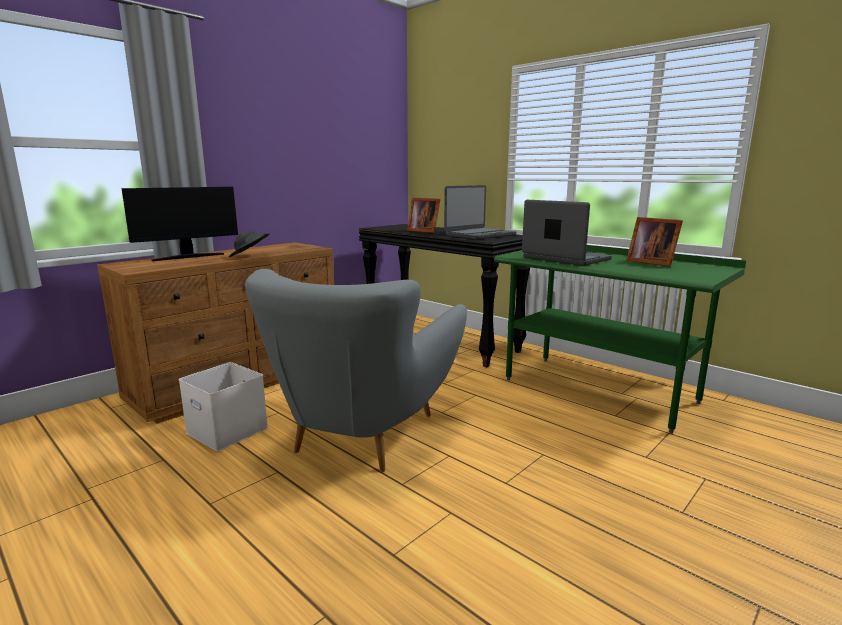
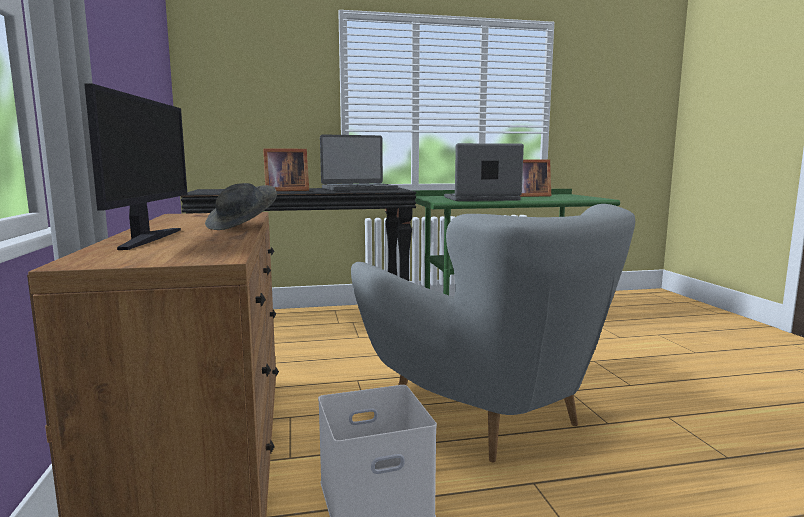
camera: 55 degrees left, 5 degrees down
(479, 235) = (358, 189): laptop -> laptop turned 75 degrees clockwise

